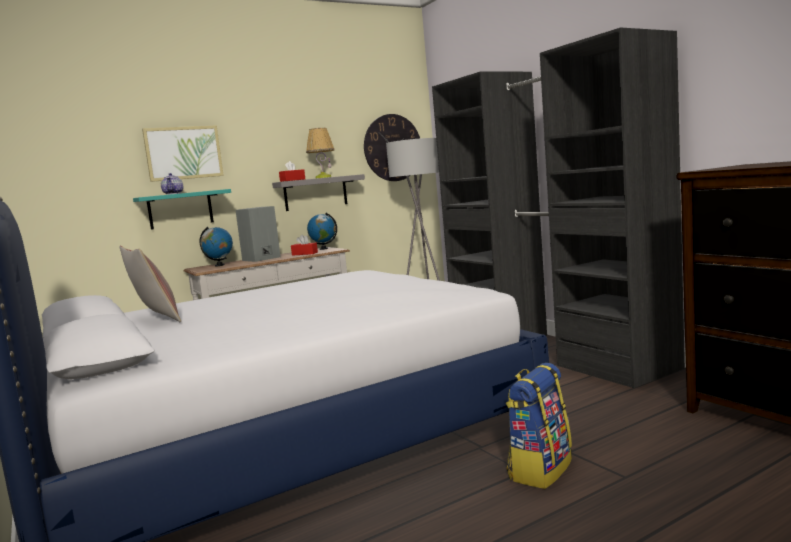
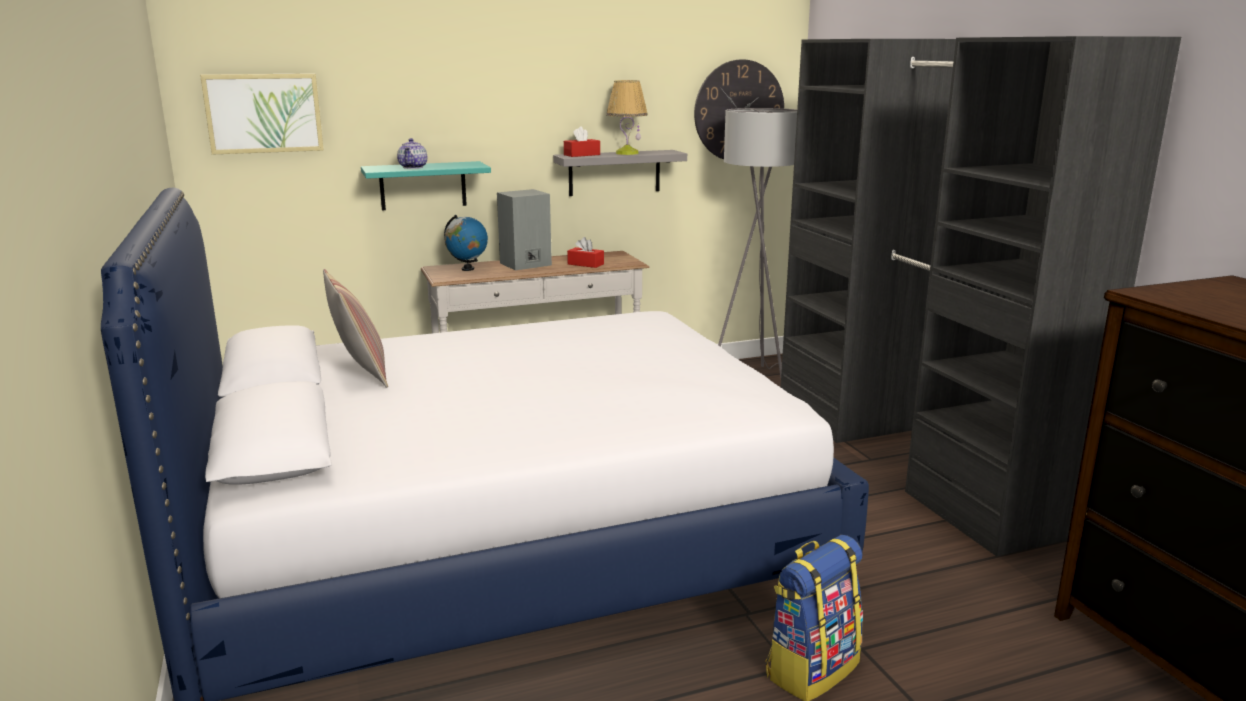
camera: 10 degrees right, 10 degrees up
(183, 153) = (433, 106): picture -> picture (264, 113)
(323, 249) = (615, 256): globe -> none

